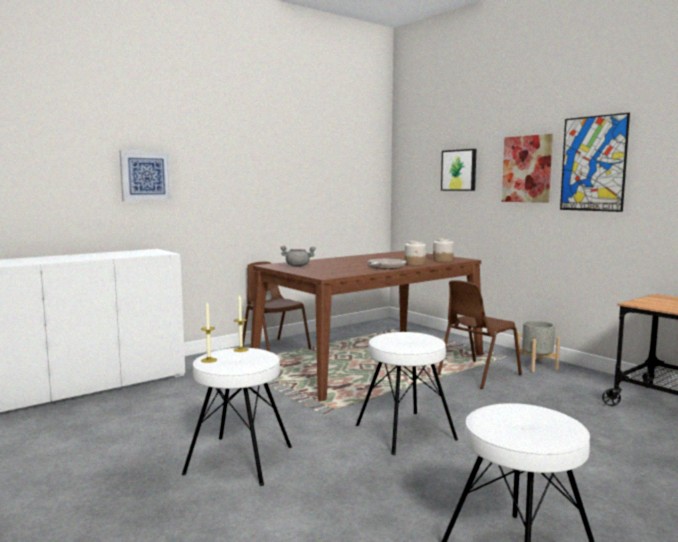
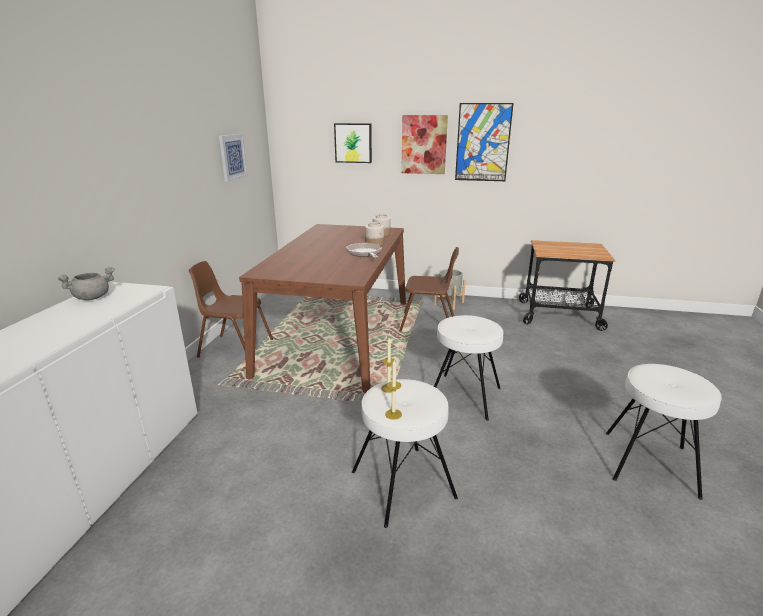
camera: 40 degrees left, 15 degrees up
(145, 176) = (69, 186): picture -> picture (232, 157)
(298, 266) = (290, 269): grey cooking pot -> grey cooking pot (92, 297)
(477, 375) = (428, 324): brown chair -> brown chair turned 90 degrees counterclockwise

